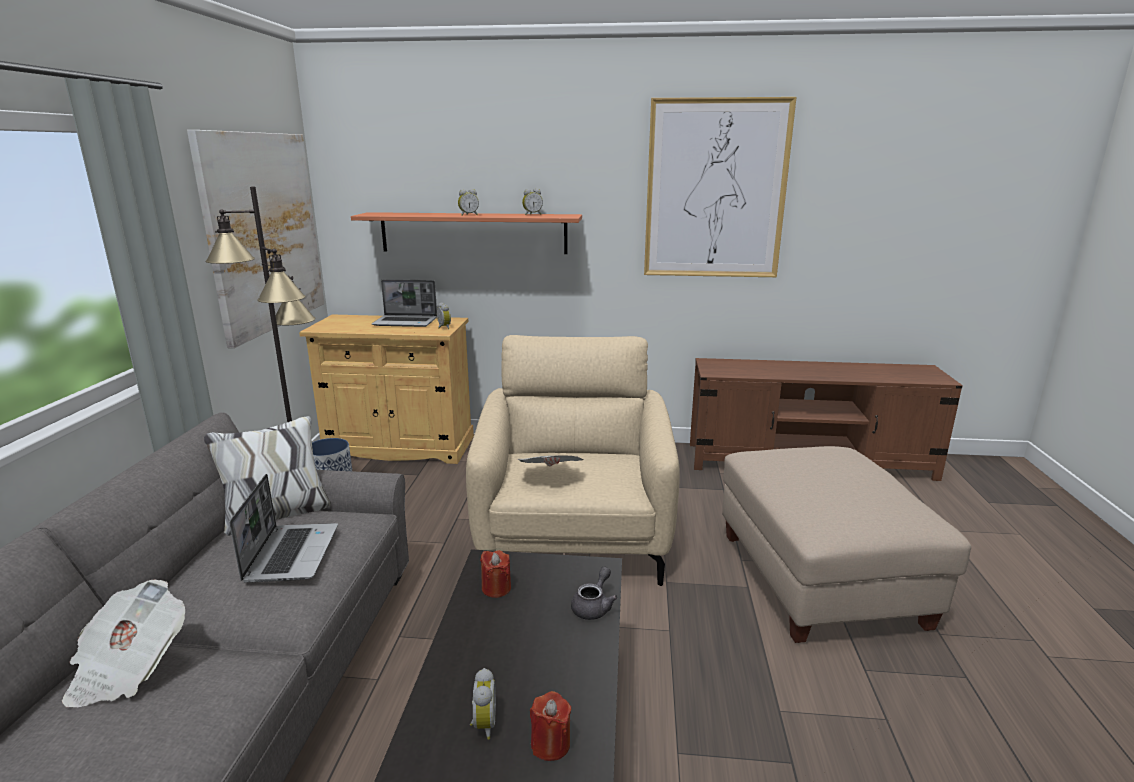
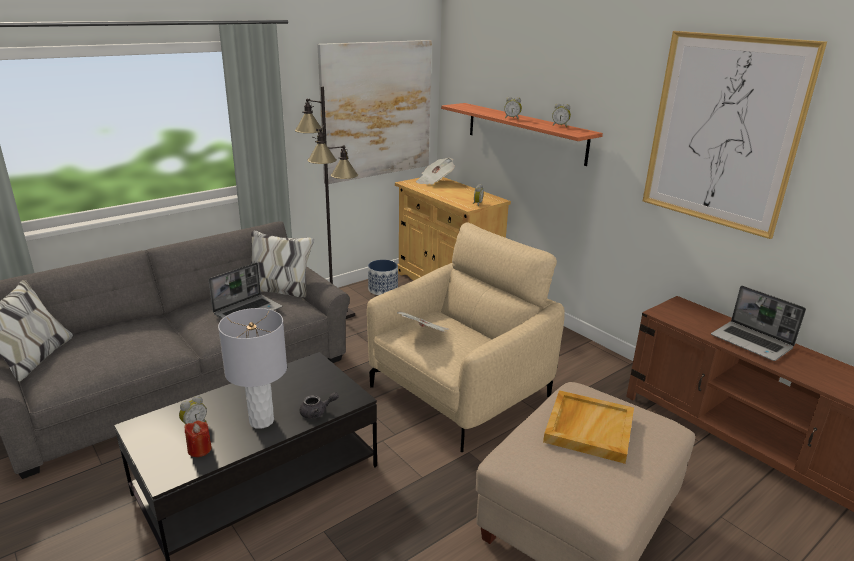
camera: 45 degrees right, 5 degrees up
(128, 667) = (141, 326): newspaper -> newspaper (434, 181)
(406, 322) = (464, 193): laptop -> laptop (752, 342)
(496, 588) = (295, 376): red candle -> none
(555, 657) = (261, 421): none -> grey table lamp
(817, 475) = (588, 428): none -> beige tray

